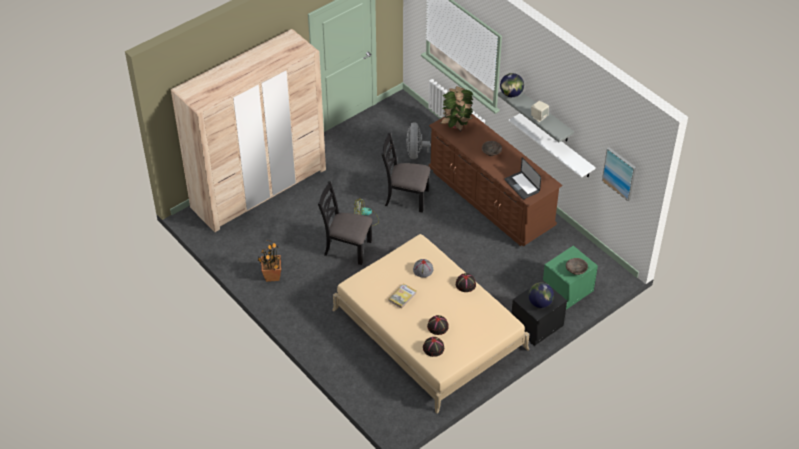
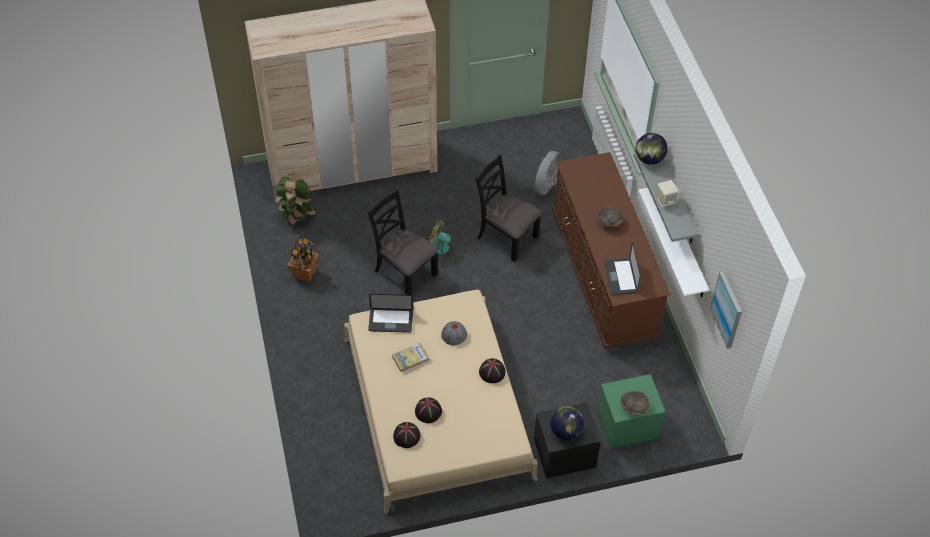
camera: 25 degrees right, 5 degrees up
(371, 277) = (390, 321): none -> laptop
(456, 126) = (587, 173): potted plant -> potted plant (297, 217)

